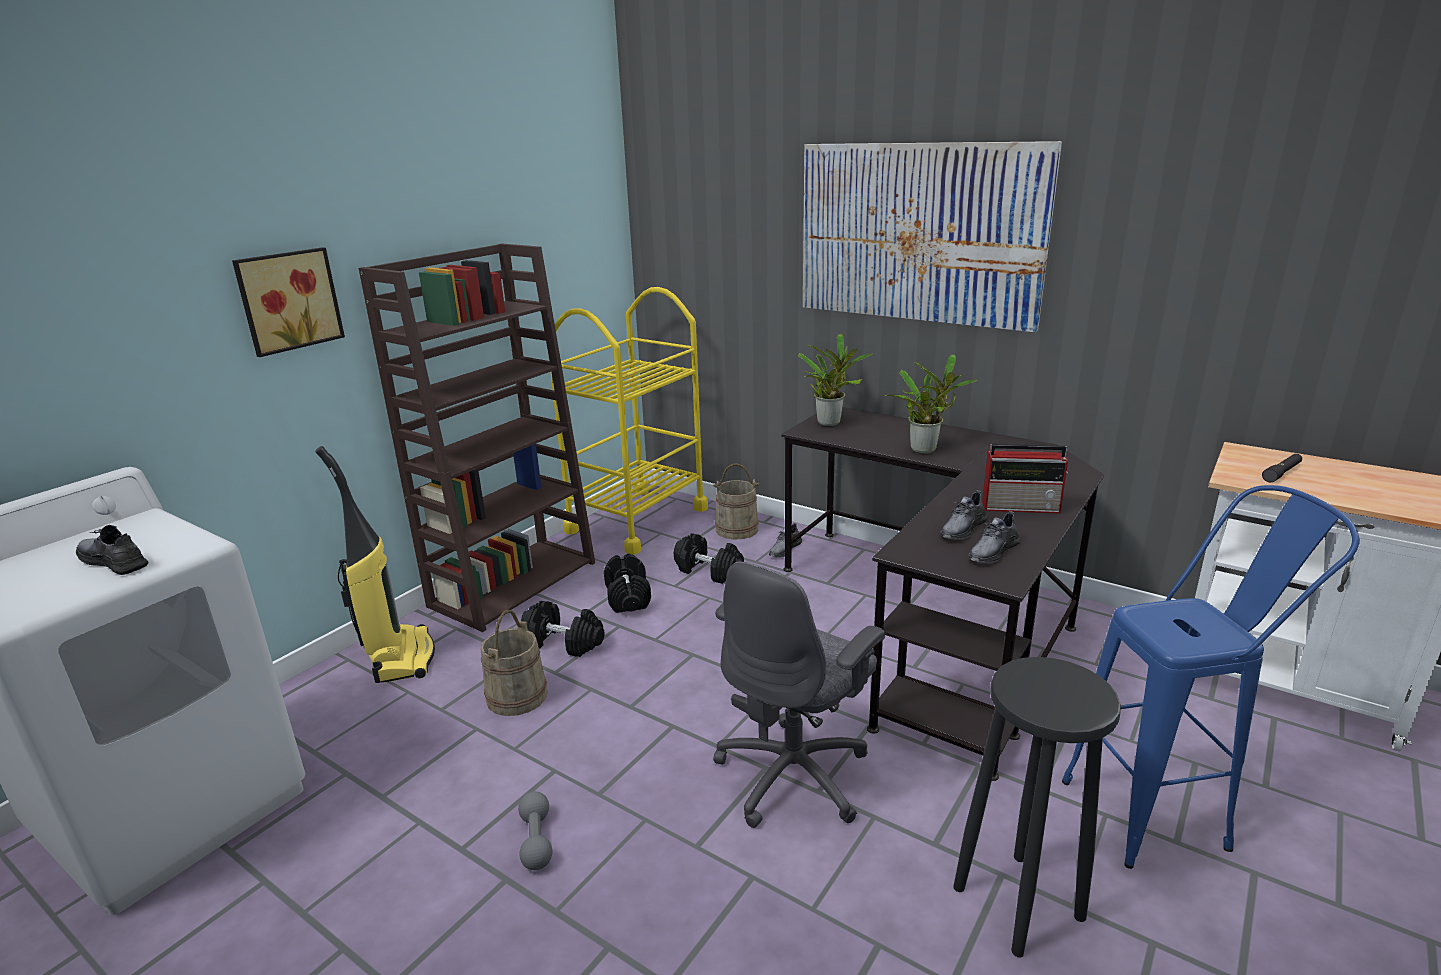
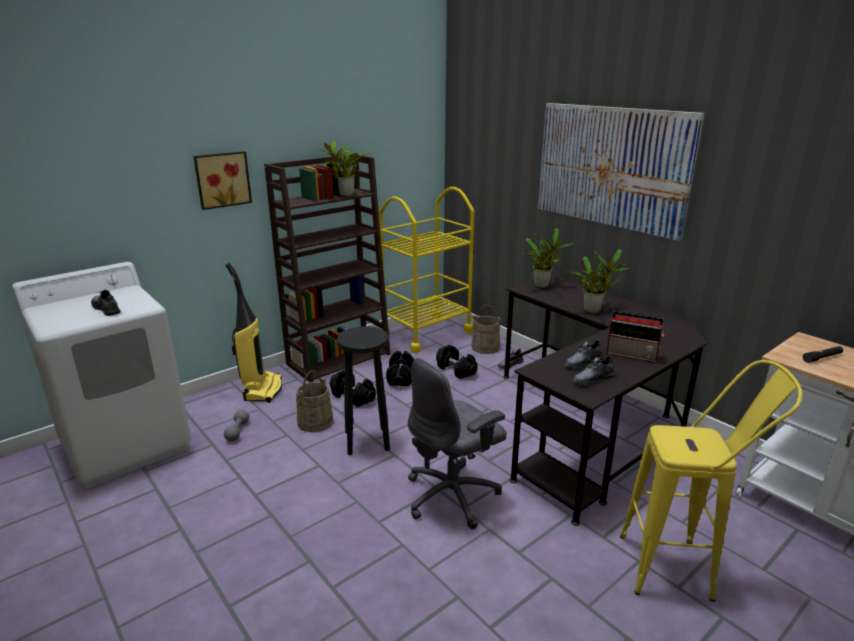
camera: 15 degrees right, 0 degrees up
(499, 312) = (344, 195): none -> potted plant
(536, 840) = (294, 499): grey dumbbell -> grey dumbbell (237, 431)
(1019, 902) = (555, 595): black stool -> black stool (367, 440)
(1164, 811) = (681, 568): blue stool -> yellow stool

